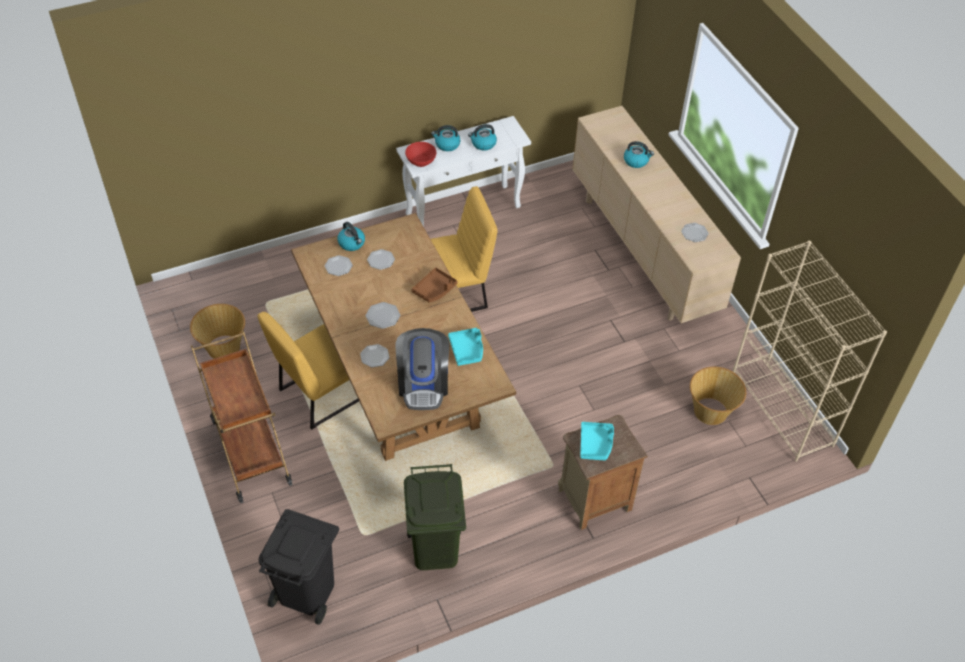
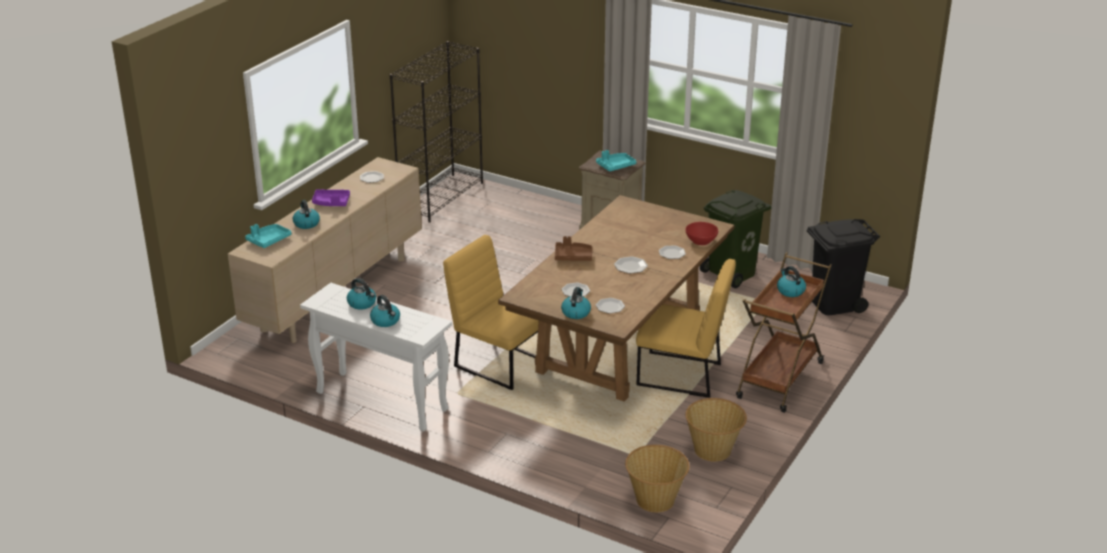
camera: 125 degrees left, 20 degrees down
(242, 401) = (790, 291): none -> kettle
(421, 161) = (426, 324): red bowl -> red bowl (701, 241)
(423, 384) = (666, 226): coffee machine -> none
(467, 350) = (611, 223): turquoise tray -> turquoise tray (268, 240)
(663, 189) = (331, 203): none -> purple tray
(711, 412) = (477, 219): basket -> basket (655, 499)
(782, 409) = (441, 197): beige bookcase -> black bookcase

